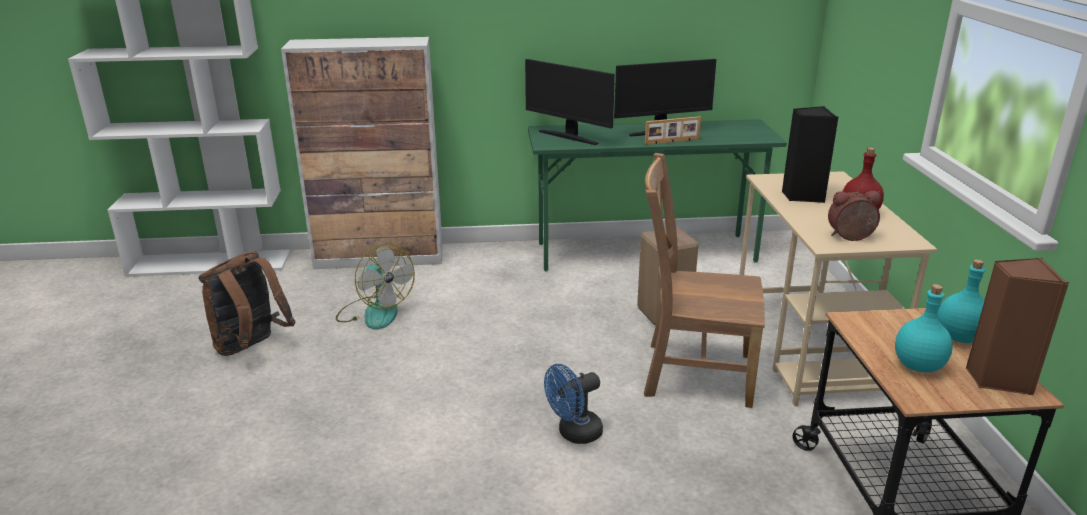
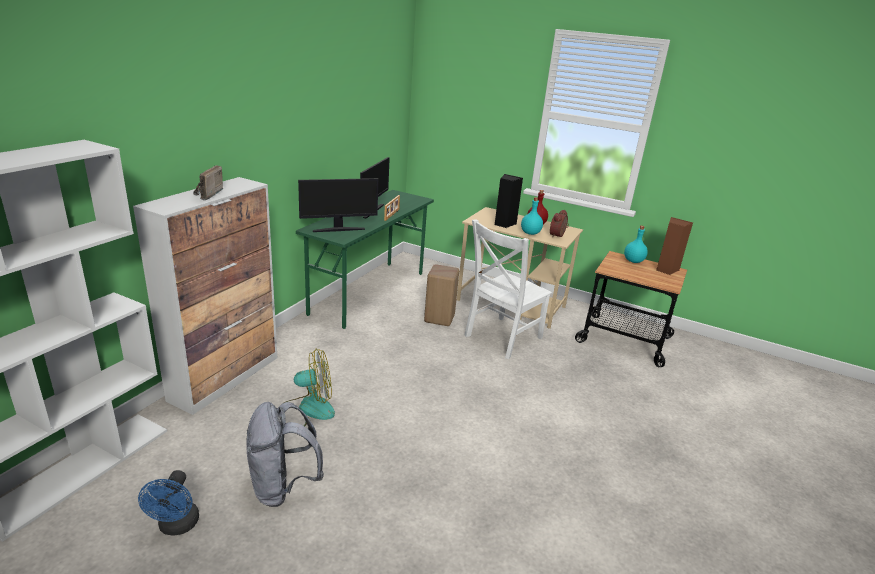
camera: 60 degrees left, 0 degrees up
(251, 348) = (283, 487): brown backpack -> grey backpack
(354, 42) = (206, 194): none -> radio
(574, 434) = (521, 392): blue fan -> blue fan (176, 526)
(692, 373) = (501, 338): brown chair -> white chair
(918, 365) = (648, 276): turquoise bottle -> turquoise bottle (530, 233)

